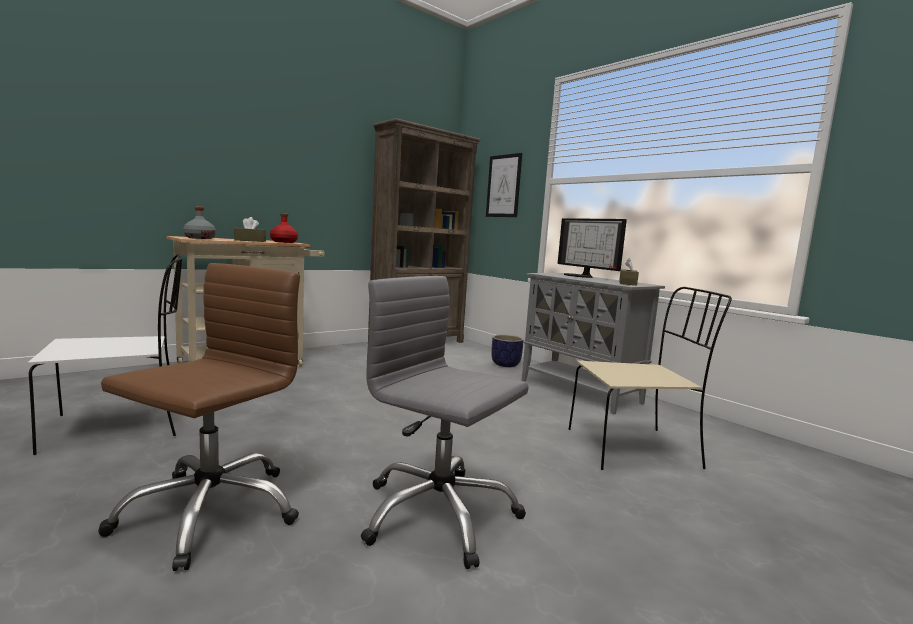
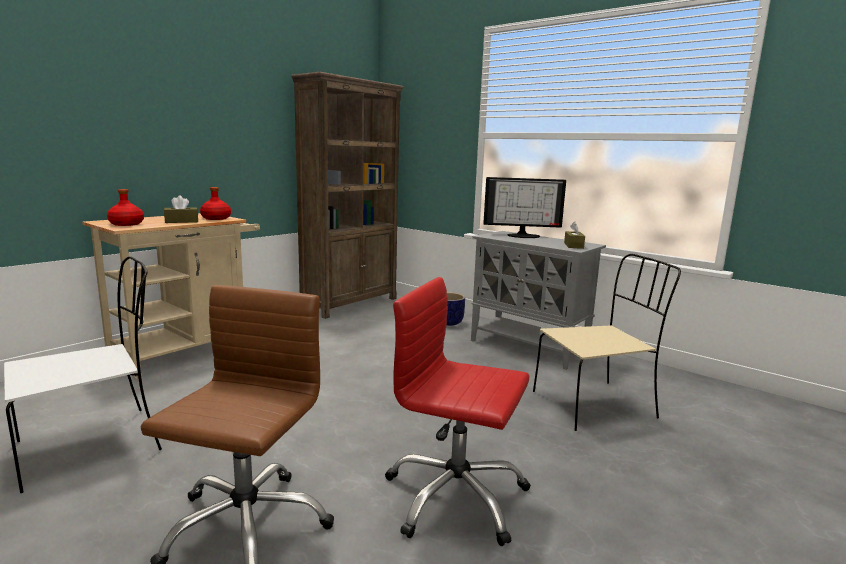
camera: 10 degrees left, 5 degrees up
(199, 238) = (126, 224): grey bottle -> red bottle
(438, 514) = (455, 497): grey office chair -> red office chair
(503, 186) = (431, 137): picture -> none
(580, 276) = (523, 235): monitor -> monitor turned 45 degrees counterclockwise

